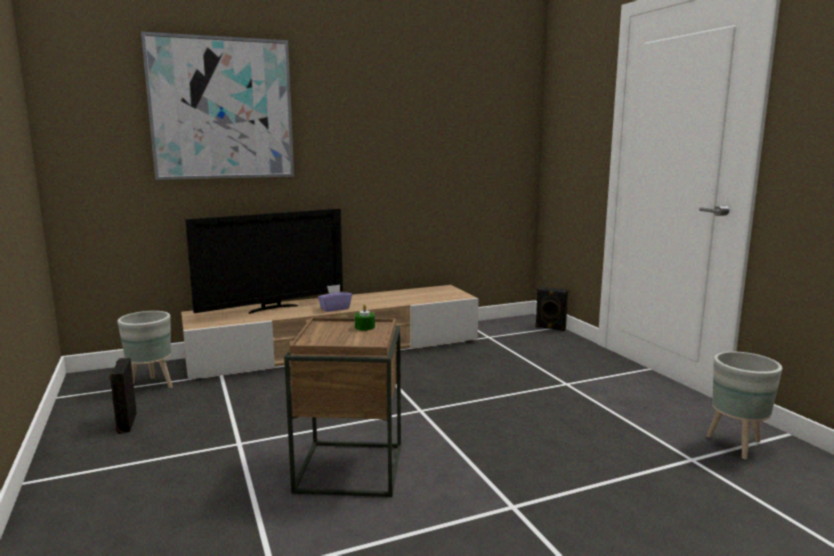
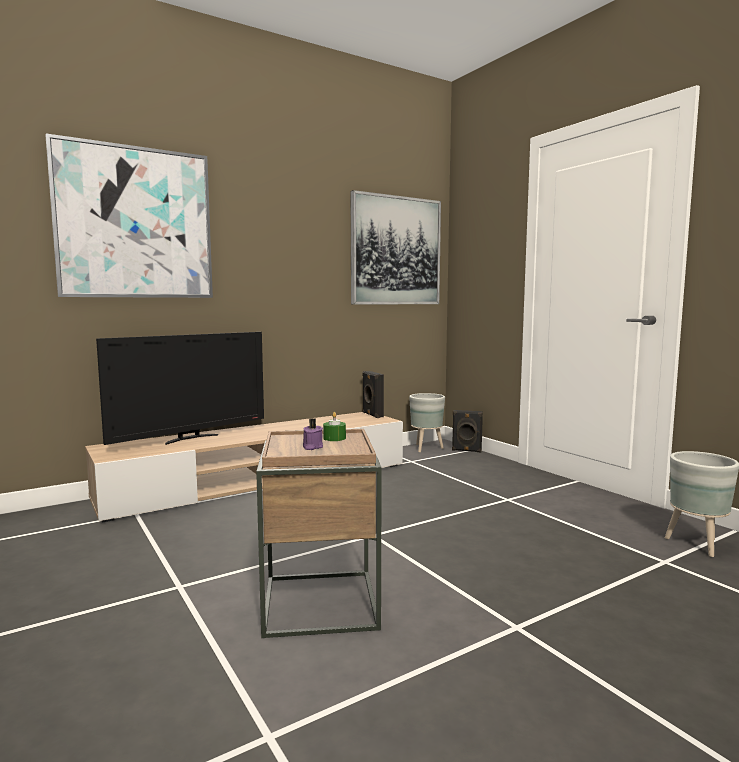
camera: 10 degrees left, 5 degrees down
(125, 423) = (30, 575): black speaker -> black speaker (372, 415)
(152, 385) = (54, 530): grey planter -> grey planter (426, 448)
(335, 308) = (260, 436): purple tissue box -> none
(339, 336) = (312, 447): none -> purple candle
(483, 123) = (396, 251): none -> picture

